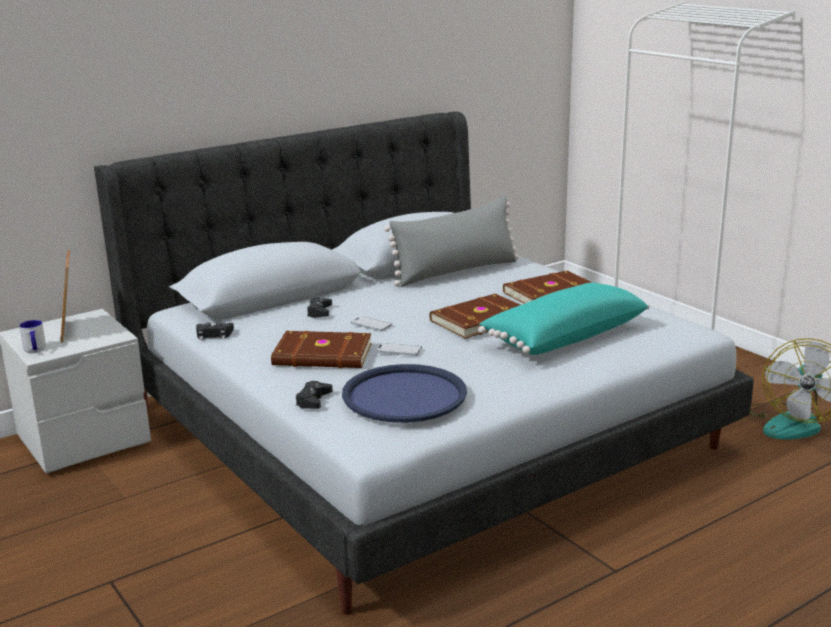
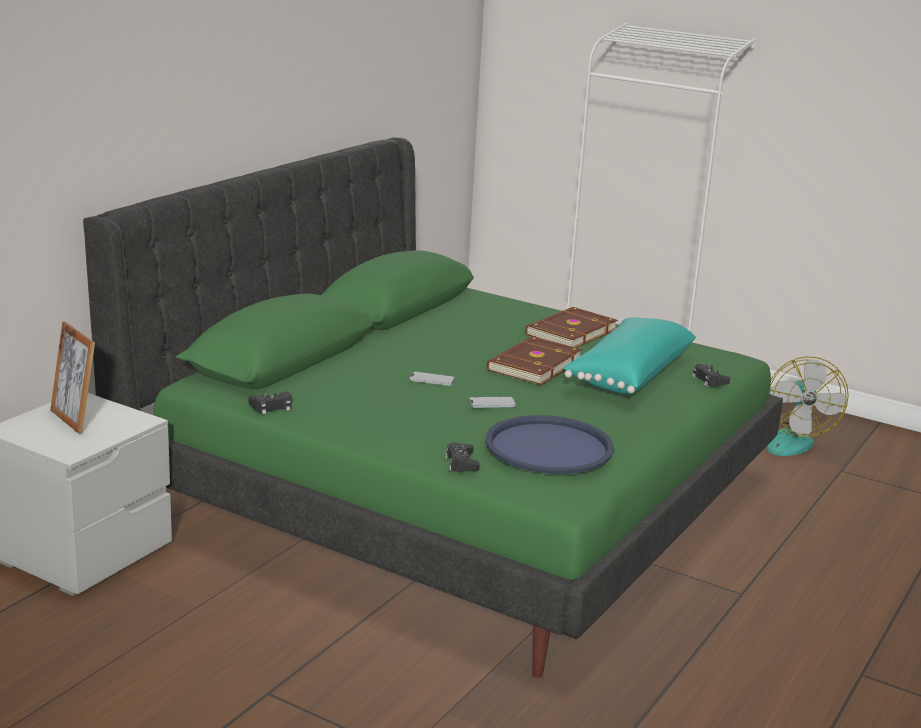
camera: 25 degrees left, 0 degrees up
(35, 349) = (56, 446): mug -> none
(319, 312) = (359, 371): black game controller -> black game controller (709, 380)
(323, 355) = (419, 417): brown book -> none
(418, 430) = (453, 491): grey bed -> green bed
(456, 271) = (453, 316): grey pillow -> none

